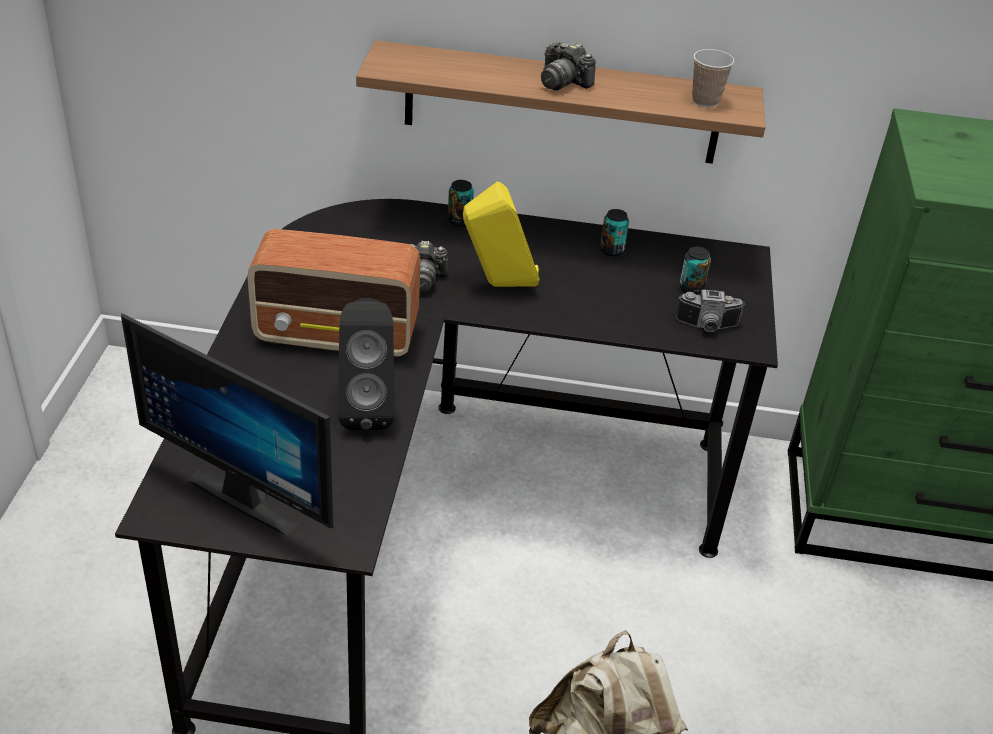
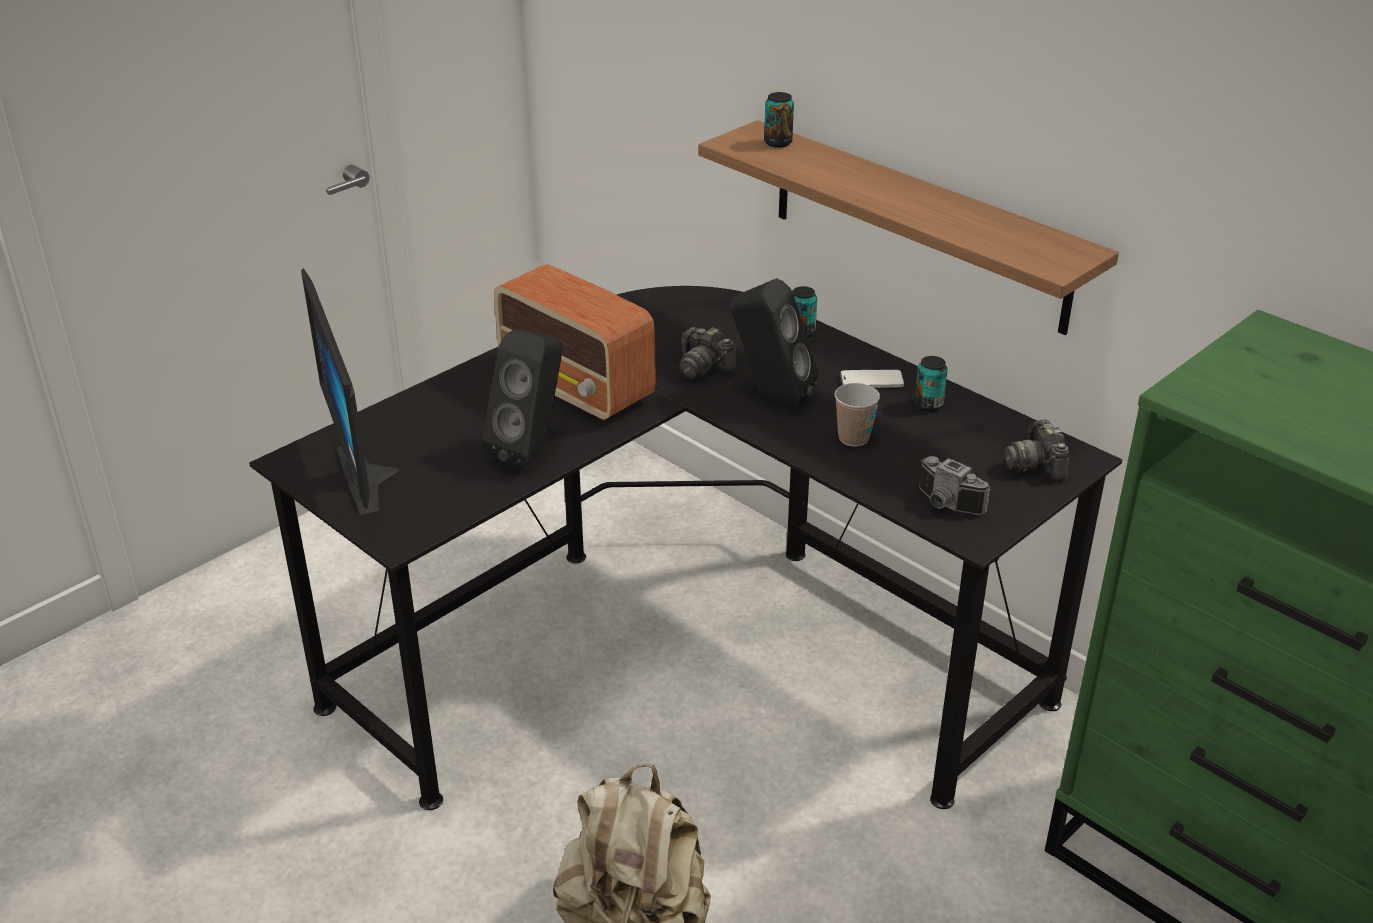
camera: 40 degrees right, 5 degrees down
(497, 285) = (770, 396): yellow speaker -> black speaker
(553, 244) = (871, 381): none -> phone
(563, 82) = (893, 193): camera -> camera (1036, 465)
(691, 288) = (973, 466): can -> can (778, 142)
(705, 100) = (1027, 246): cup -> cup (853, 438)

